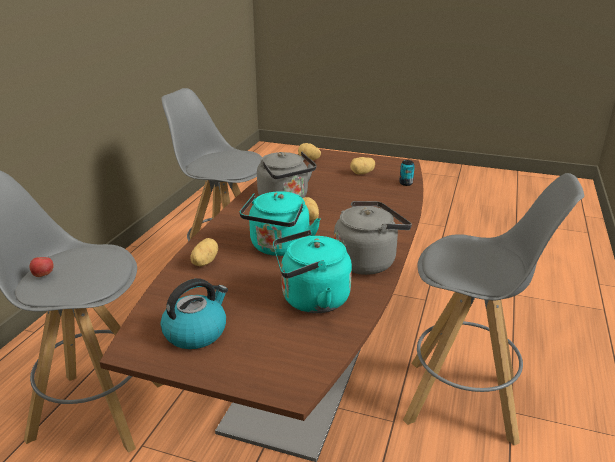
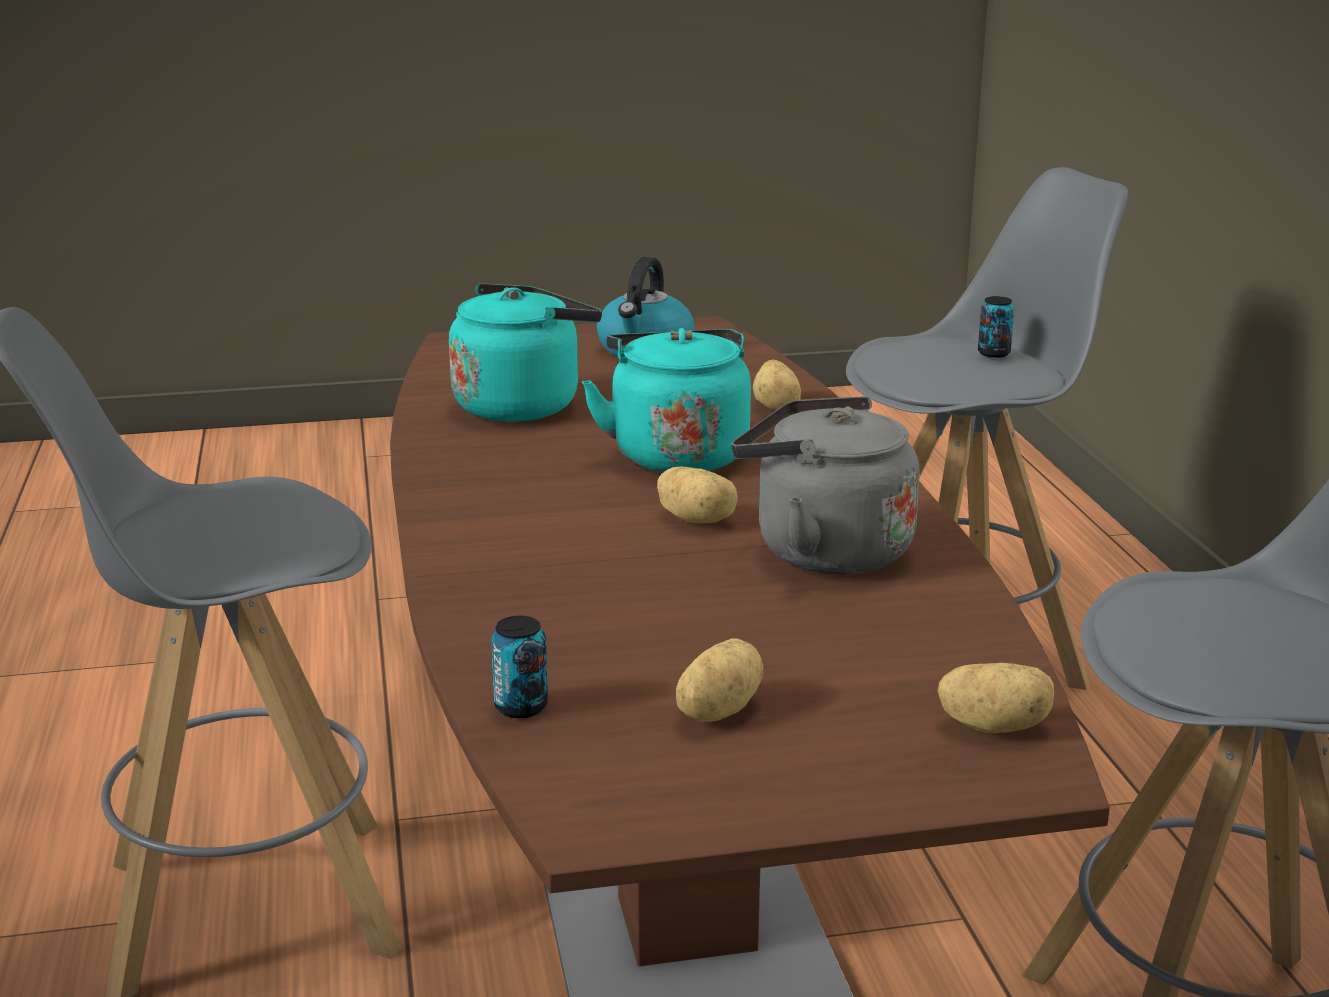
camera: 150 degrees right, 5 degrees down
(43, 275) = (993, 353): apple -> can
(367, 261) = (470, 471): grey kettle -> none

